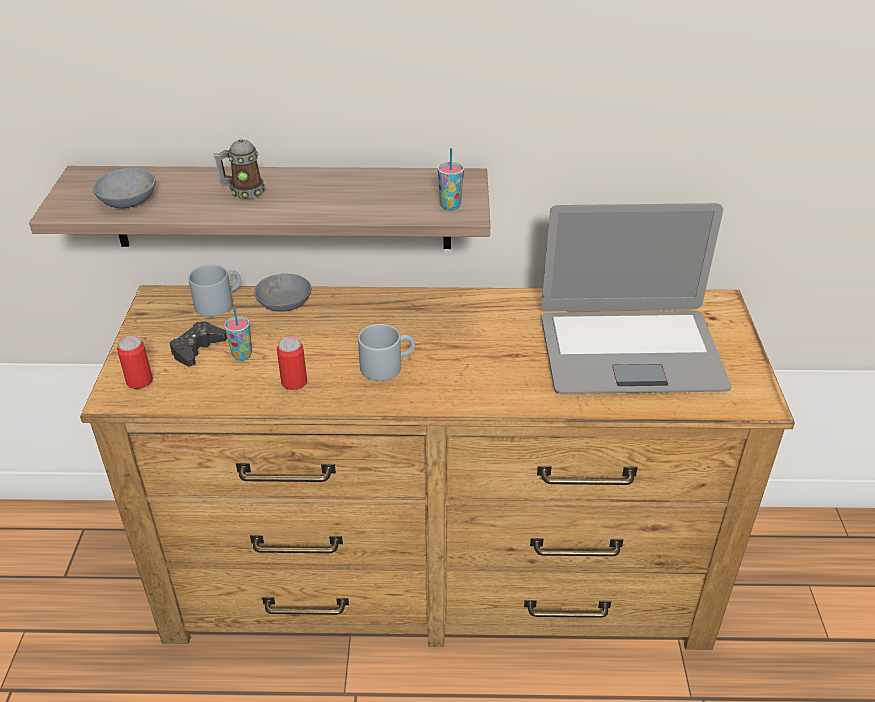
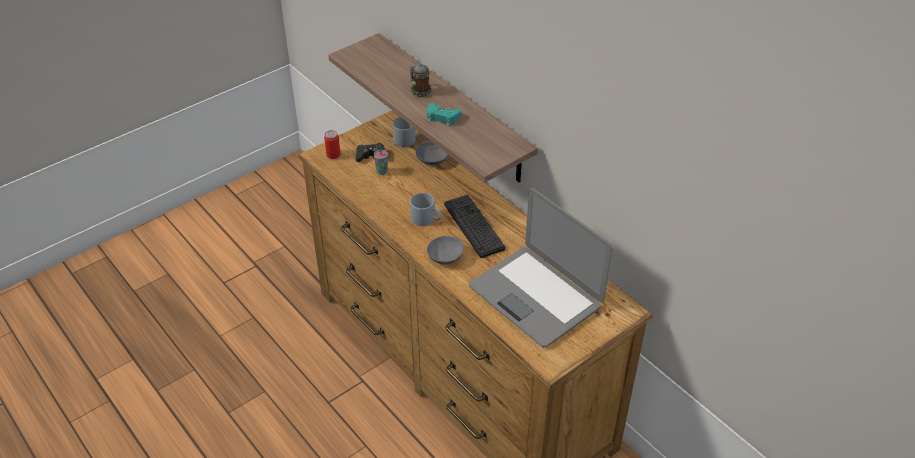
camera: 50 degrees right, 5 degrees up
(126, 199) = (373, 65): grey bowl -> grey bowl (445, 255)
(294, 382) = (382, 198): can -> none
(326, 200) = (442, 117): none -> turquoise game controller
(450, 206) = (485, 155): cup -> none
(451, 335) = (474, 226): none -> keyboard

